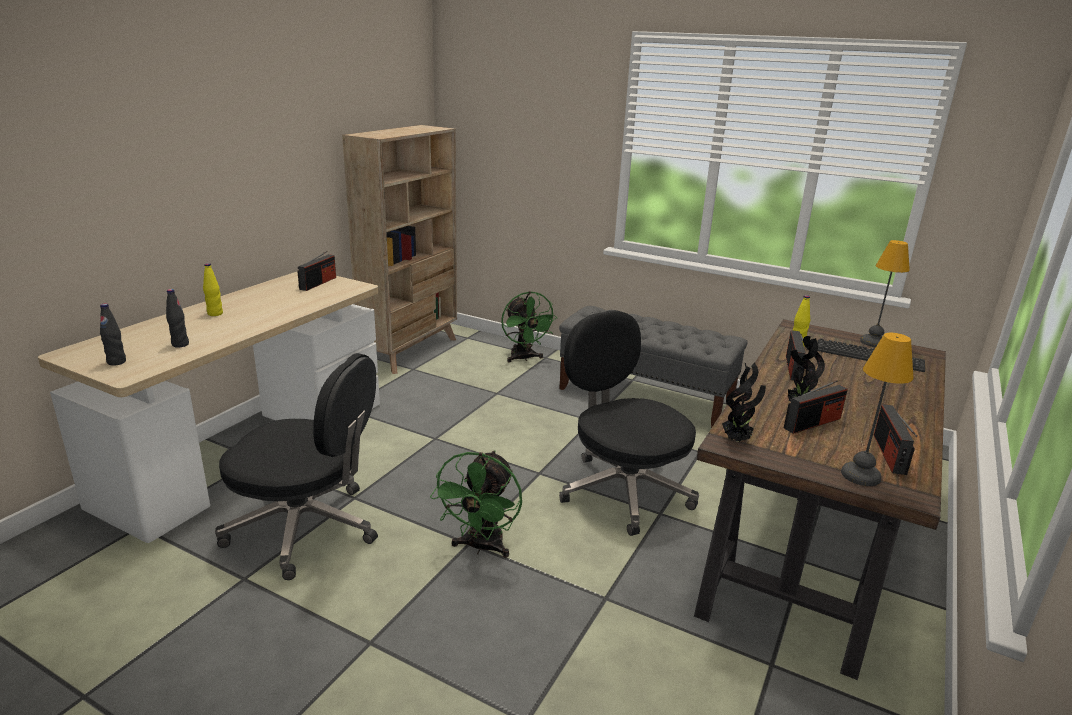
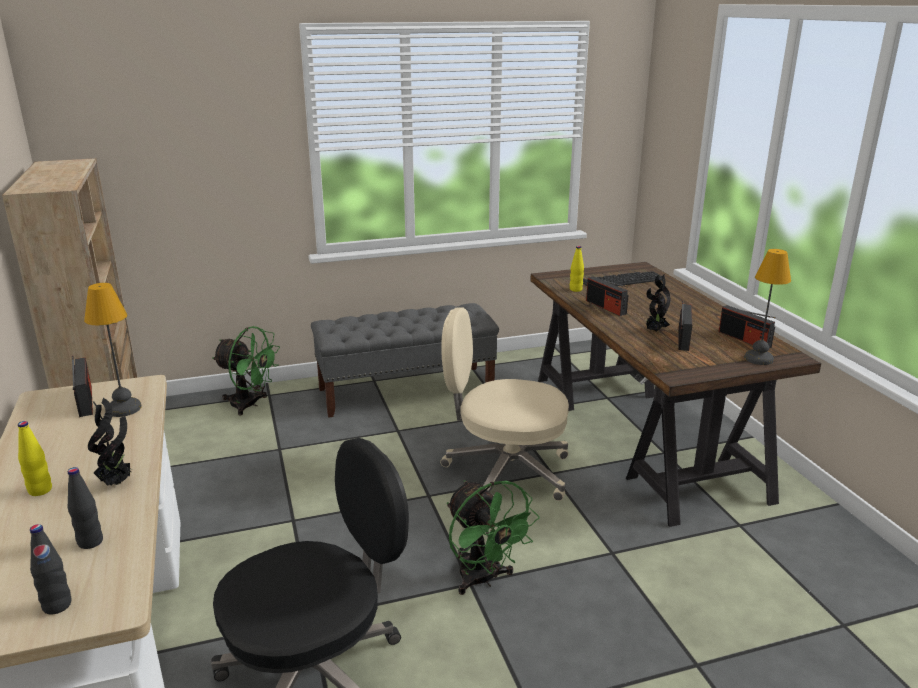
camera: 45 degrees left, 0 degrees up
(623, 490) = (505, 472): black office chair -> beige office chair
(737, 440) = (676, 370): potted plant -> potted plant (117, 483)
(874, 342) = (606, 270): table lamp -> table lamp (125, 408)

